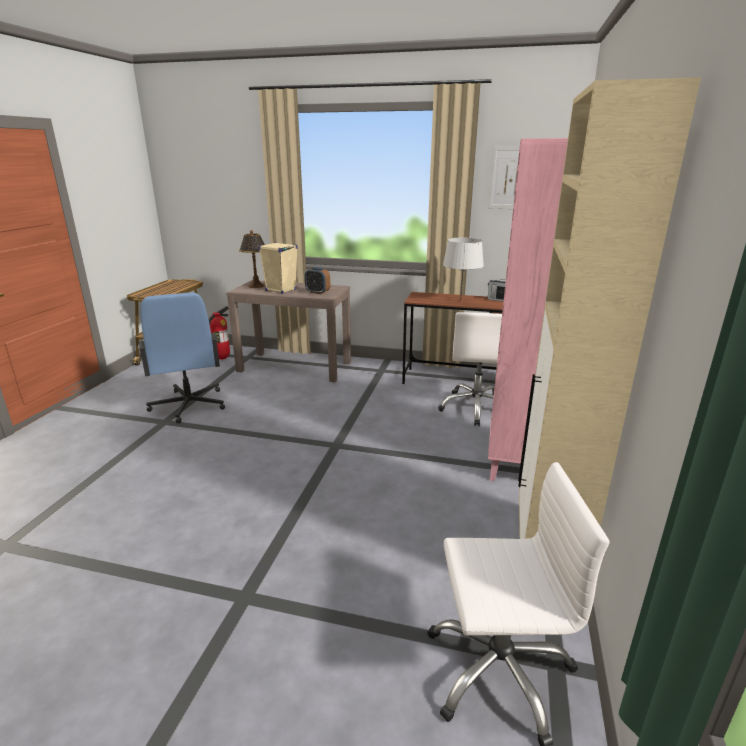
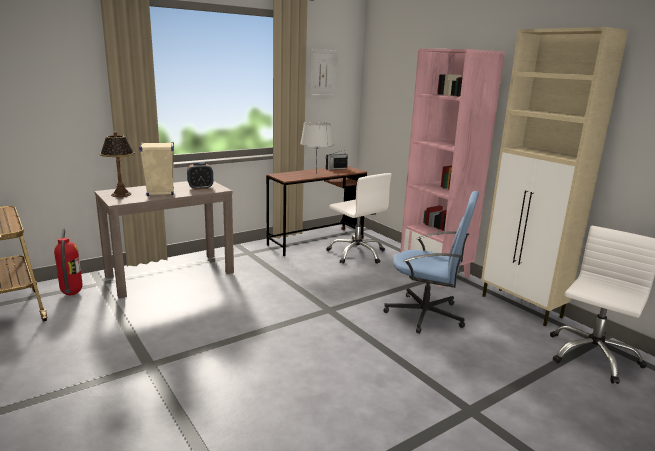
camera: 50 degrees left, 5 degrees down
(188, 405) = (140, 342): blue office chair -> blue office chair (426, 314)

